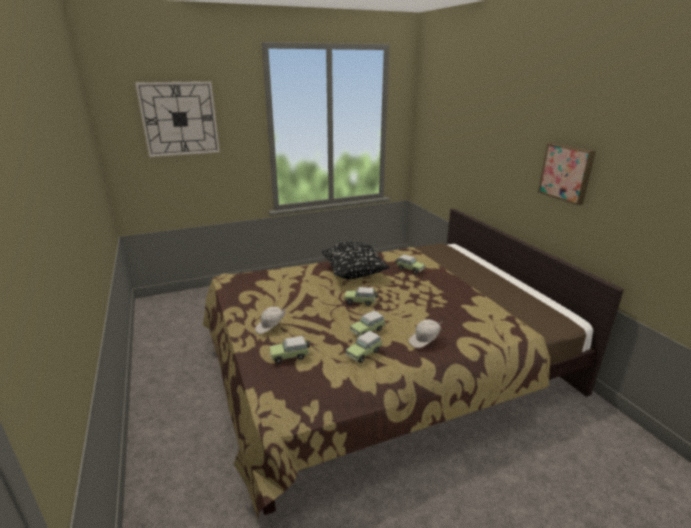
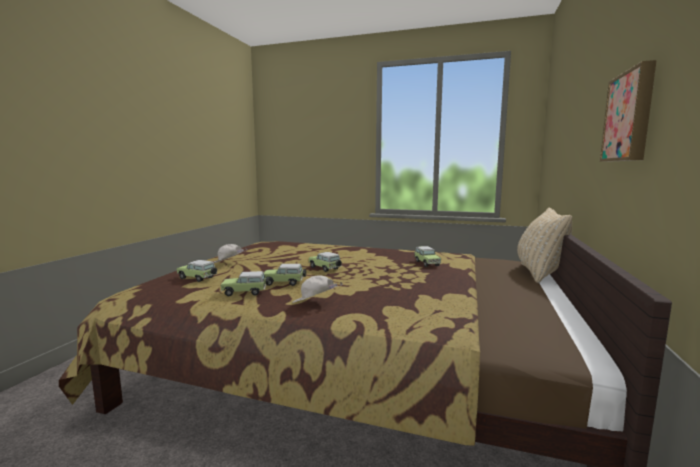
camera: 40 degrees right, 15 degrees down
(179, 119) = (307, 127): wall clock -> none
(354, 273) = (365, 255): black pillow -> none
(471, 255) = (539, 273): none -> beige pillow

